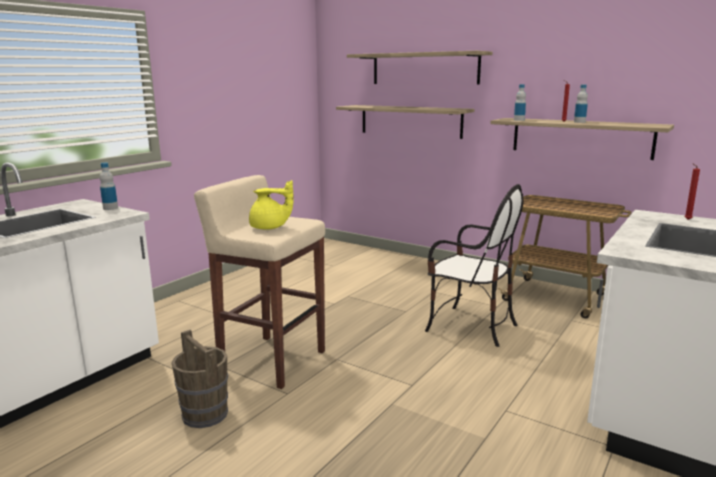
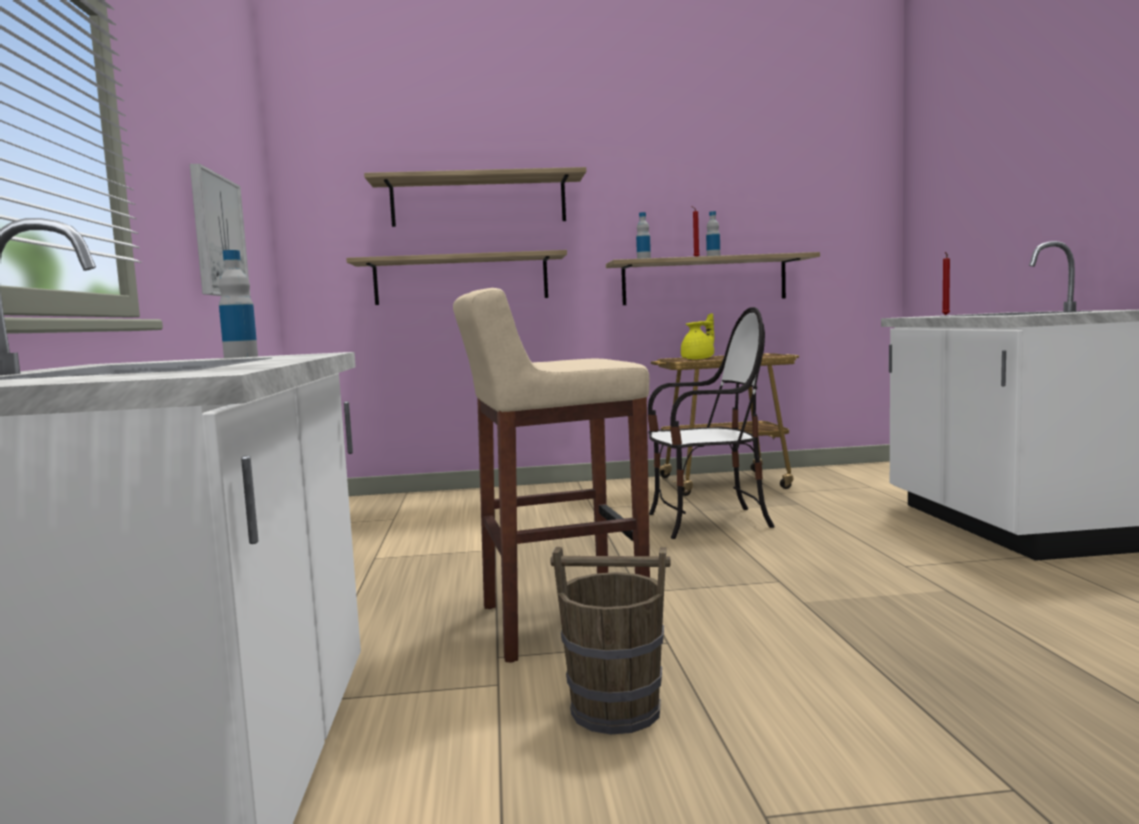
camera: 40 degrees left, 10 degrees down
(246, 103) = (218, 236): none -> picture
(270, 228) = (573, 361): yellow teapot -> yellow teapot (699, 359)

